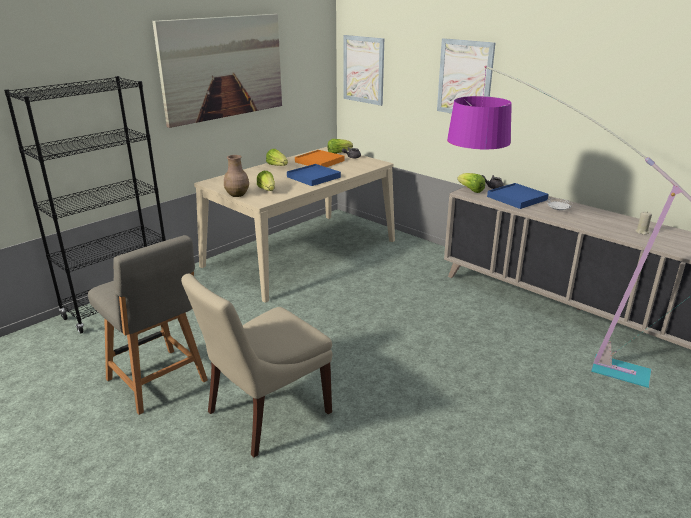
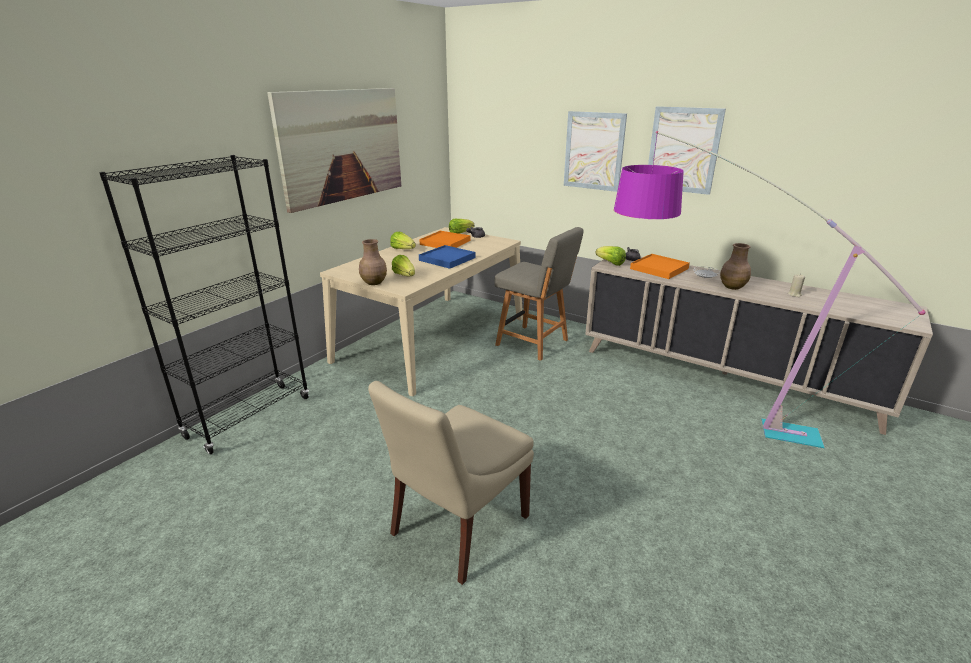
camera: 10 degrees left, 0 degrees up
(158, 381) = (321, 503): grey chair -> grey chair (534, 343)
(363, 70) = (480, 147): picture -> picture (683, 150)
(517, 198) = (659, 269): blue tray -> orange tray
(581, 220) = (732, 286): none -> brown vase

